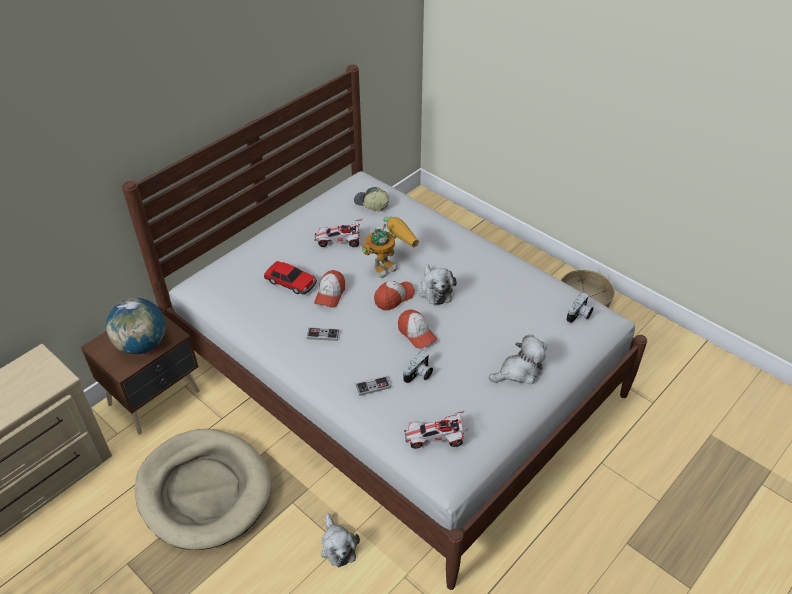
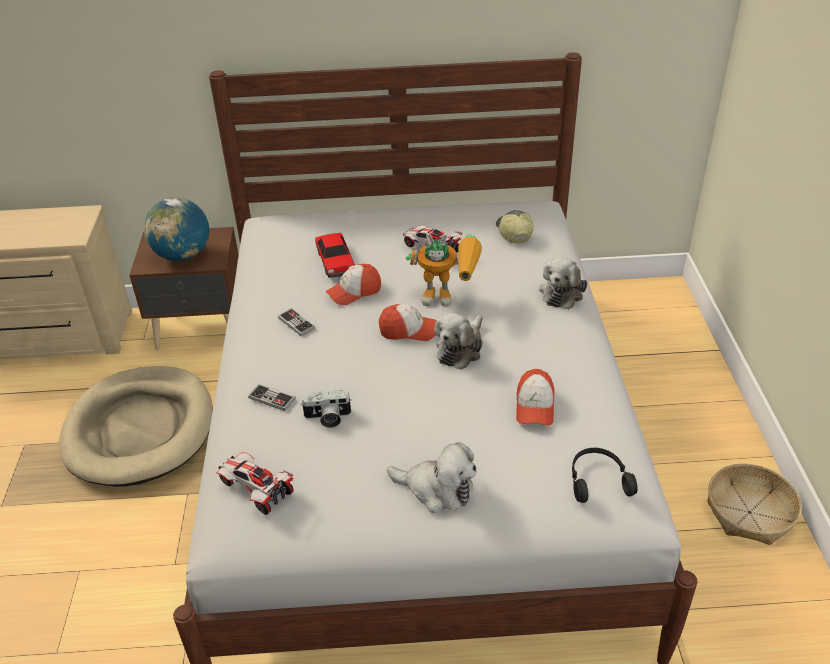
camera: 45 degrees right, 5 degrees down
(338, 546) = (171, 564): plush toy -> plush toy (562, 292)
(416, 333) = (381, 378): cap -> cap (535, 406)
(579, 315) = (597, 480): camera -> black headphones

